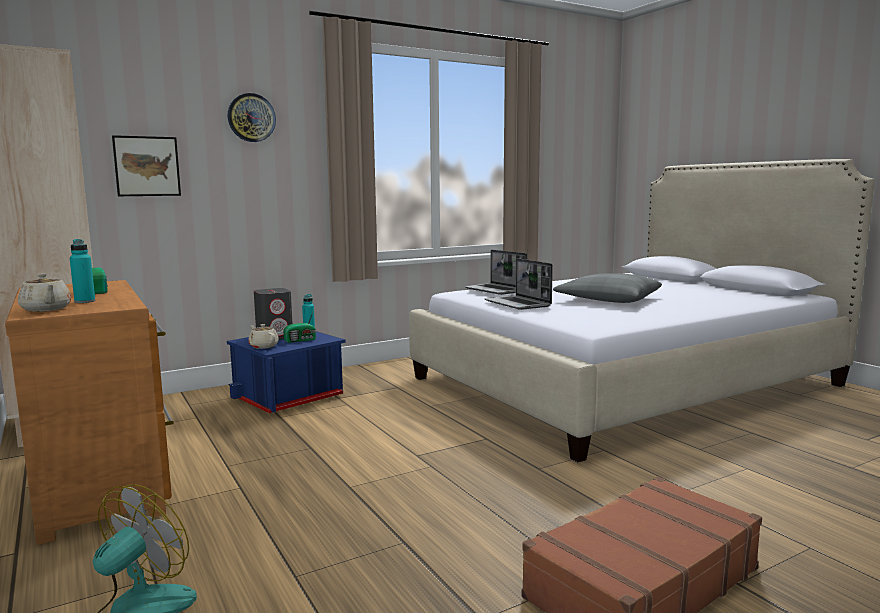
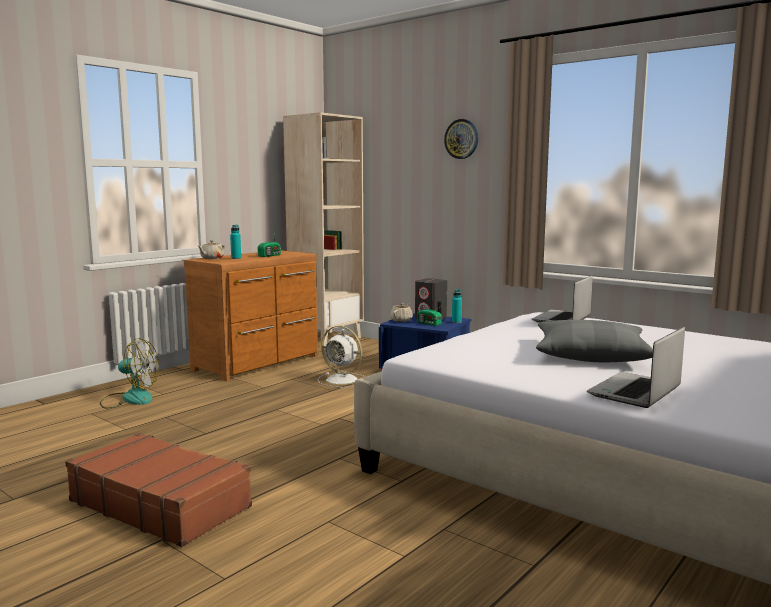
camera: 70 degrees right, 0 degrees up
(147, 166) = (397, 179): picture -> none
(279, 438) = (343, 380): none -> white fan
(518, 304) = (504, 331): laptop -> laptop (635, 392)

